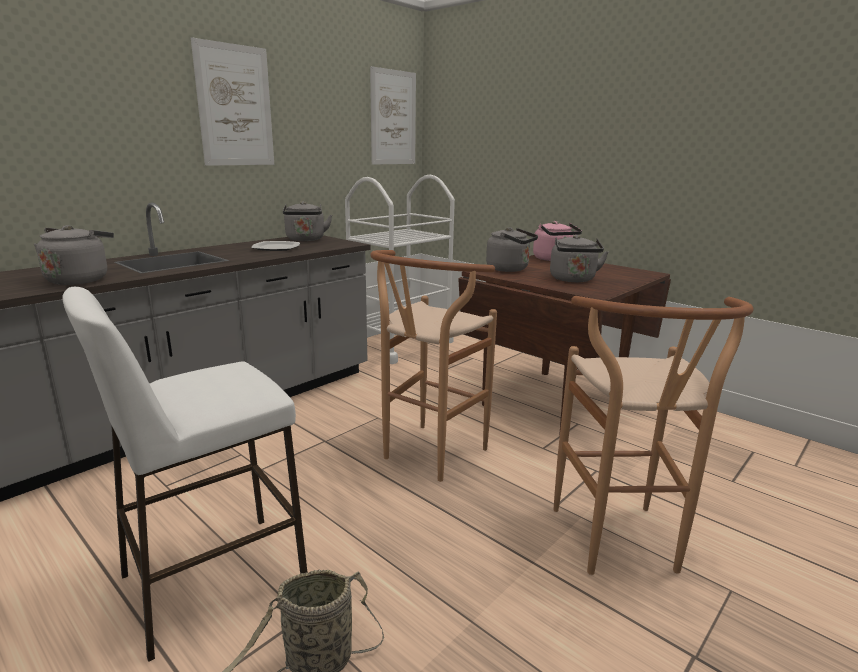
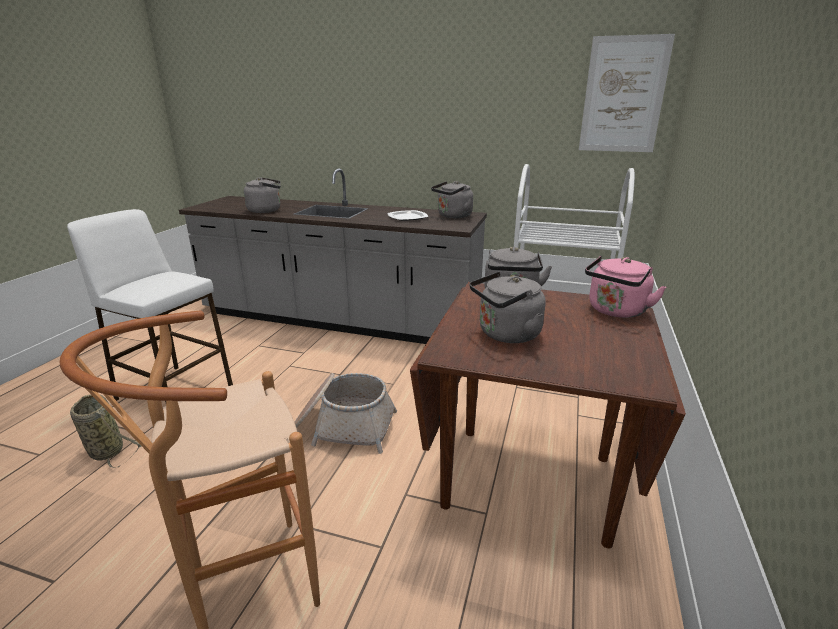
camera: 65 degrees right, 5 degrees up
(235, 106) = (426, 94): picture -> none
(427, 457) = (344, 426): brown stool -> basket

